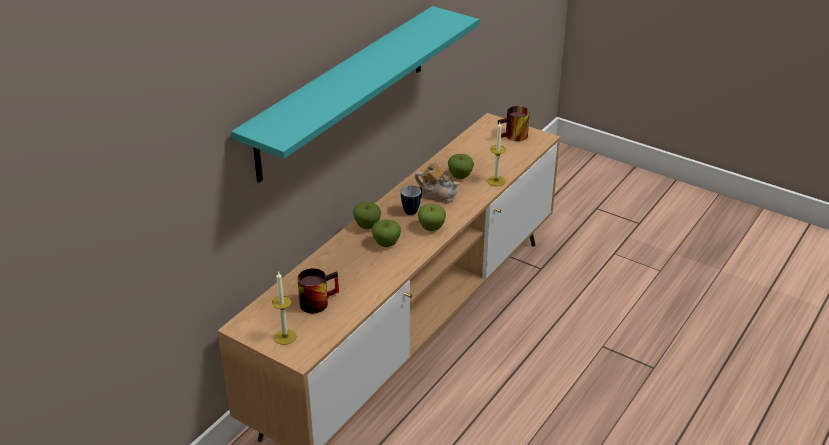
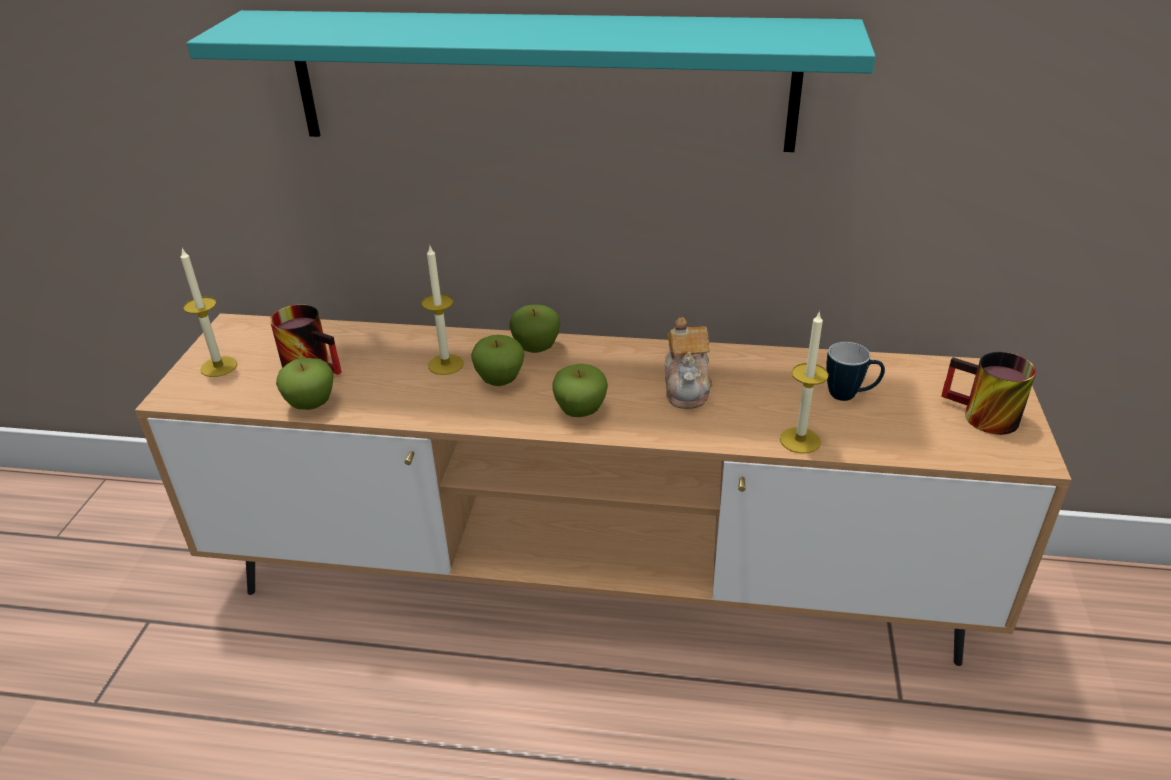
camera: 65 degrees right, 0 degrees up
(356, 257) = (445, 364): none -> candle
(413, 210) = (617, 377): mug -> mug (850, 395)
(460, 176) = (769, 394): apple -> apple (311, 404)

